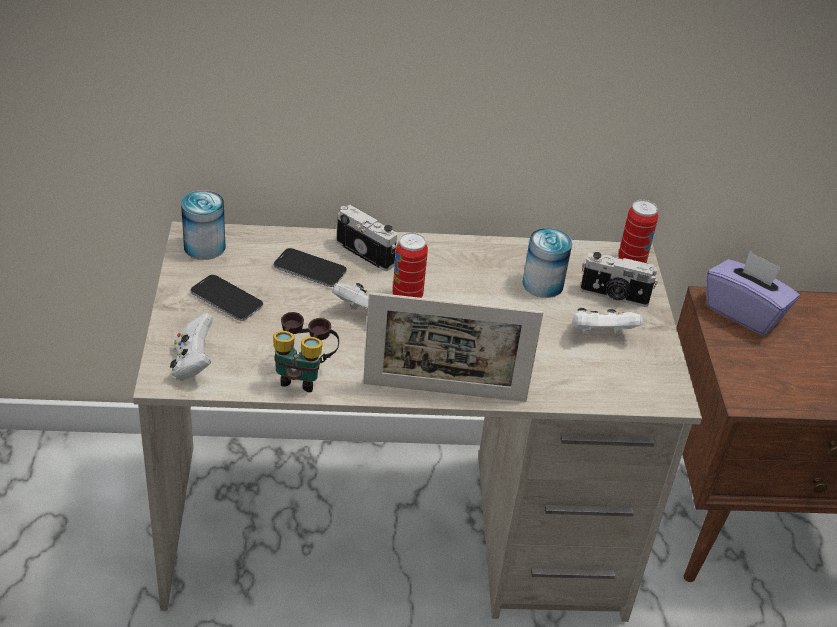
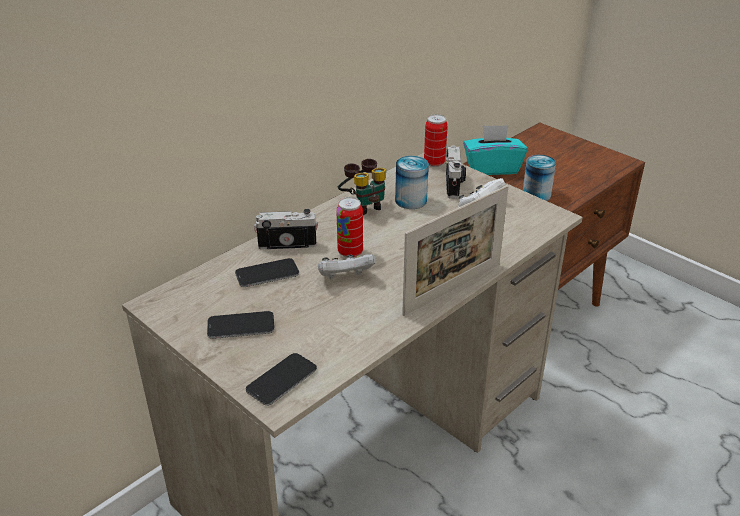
camera: 40 degrees left, 5 degrees down
(193, 363) = (281, 380): white game controller -> phone
(204, 247) = (173, 305): can -> can (536, 194)
(302, 374) = (361, 336): binoculars -> binoculars (364, 206)
(614, 296) = (454, 185): camera -> camera turned 60 degrees counterclockwise
(744, 312) = (492, 168): purple tissue box -> turquoise tissue box

